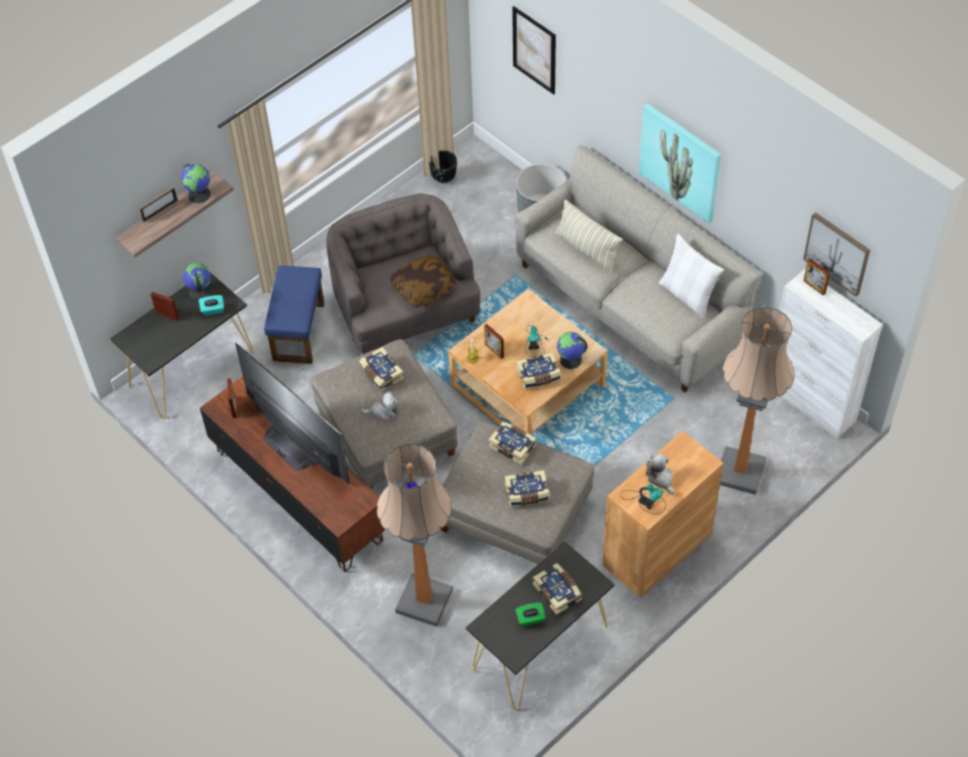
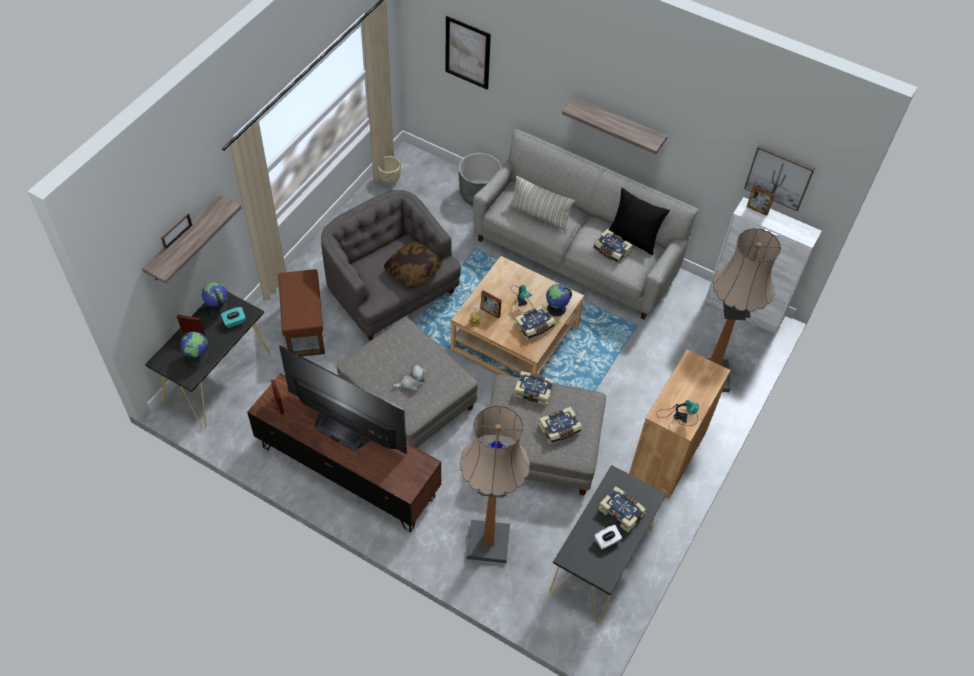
camera: 20 degrees left, 0 degrees up
(199, 194) = (211, 216): globe -> globe (198, 356)
(299, 332) = (305, 329): blue ottoman -> brown ottoman
(381, 374) = (399, 350): book -> book (611, 251)
(444, 177) = (389, 179): black planter -> beige planter
(530, 619) = (607, 541): green tissue box -> white tissue box
(660, 478) = (684, 393): plush toy -> none
(681, 161) = (618, 125): picture -> shelf
(687, 295) = (633, 239): white pillow -> black pillow

